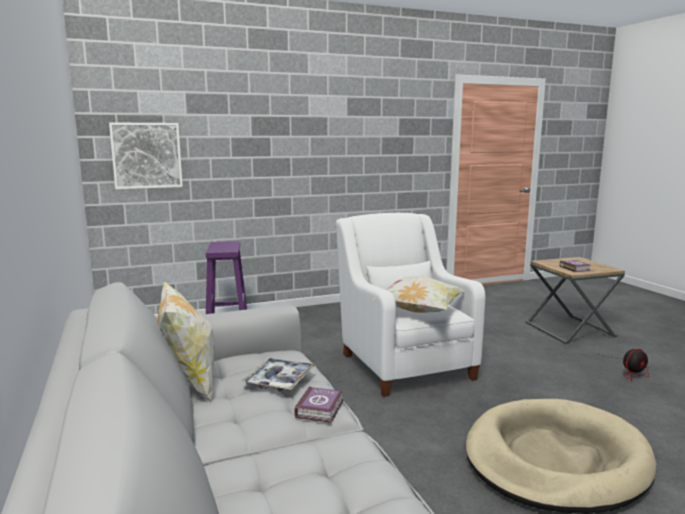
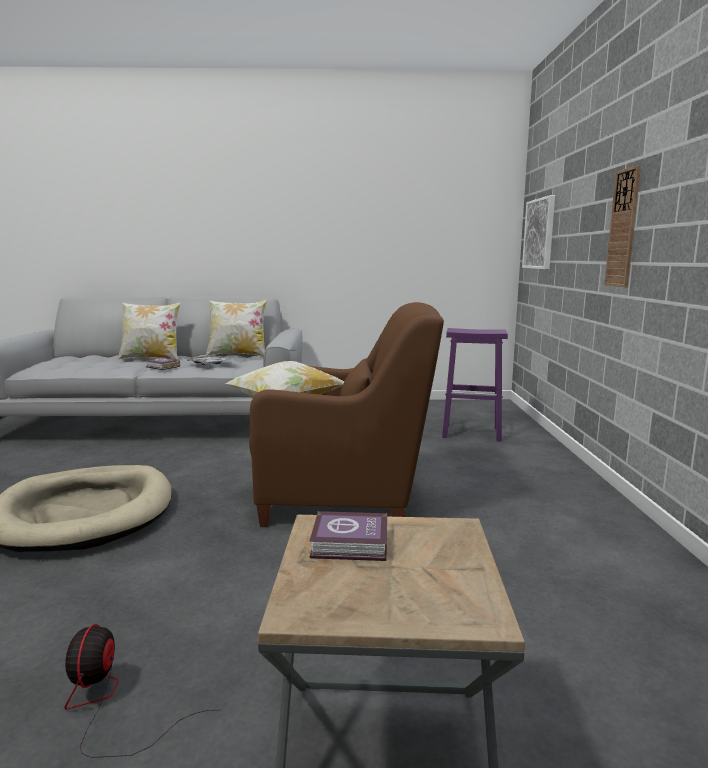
camera: 110 degrees right, 0 degrees up
(235, 459) = (151, 359): none -> pillow
(300, 156) = (623, 228): none -> wall clock
(403, 363) = (345, 496): white armchair -> brown armchair

